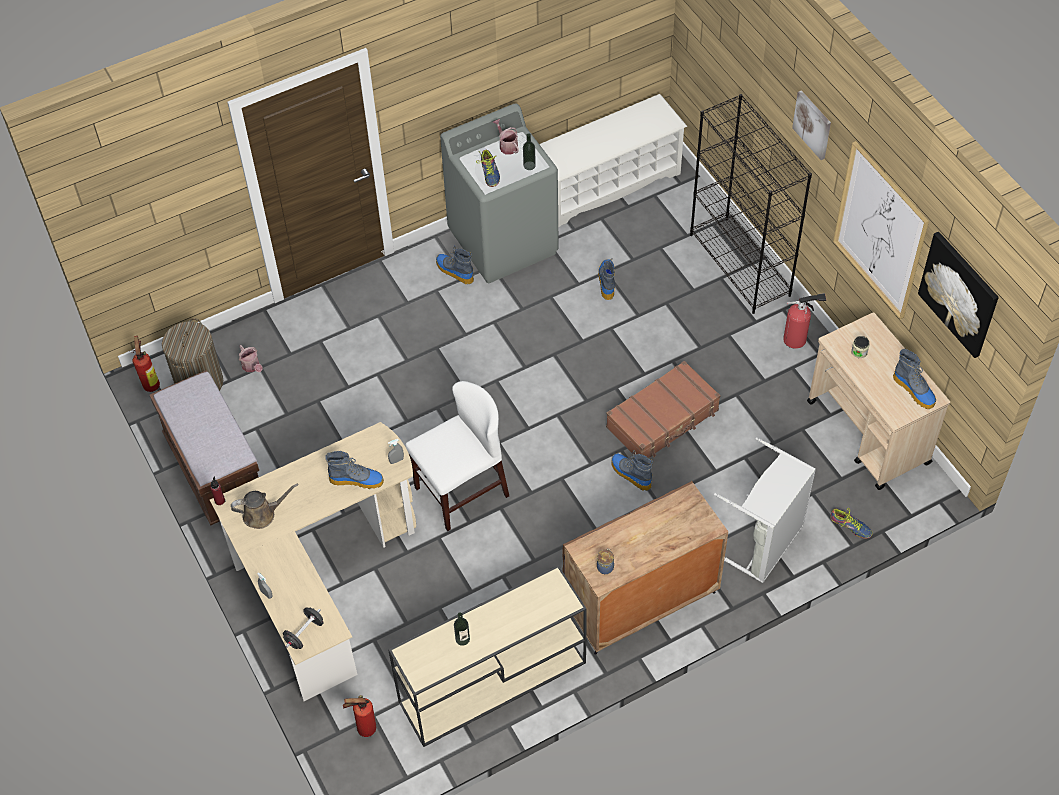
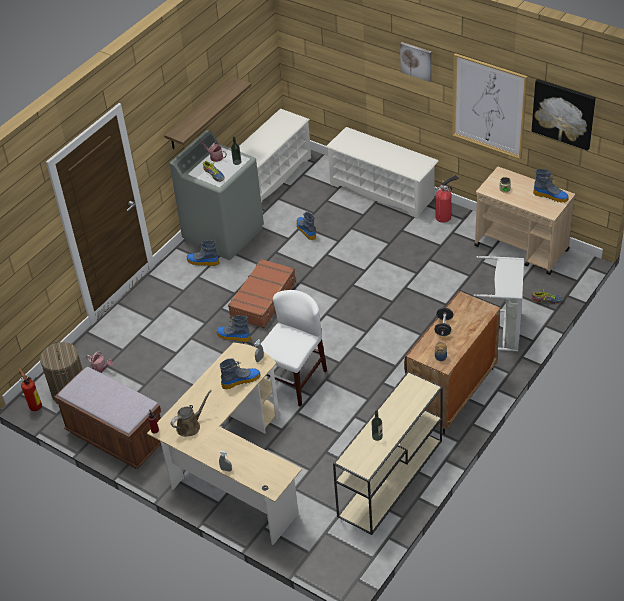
camera: 25 degrees left, 10 degrees down
(304, 633) = (269, 480): black dumbbell -> black dumbbell (443, 327)
(363, 729) = (325, 543): fire extinguisher -> none
(509, 81) = (200, 114): none -> shelf
(630, 474) = (395, 327): boot -> boot (233, 336)
(663, 419) = (394, 290): brown suitcase -> brown suitcase (264, 299)
(740, 265) = (382, 191): black bookcase -> white shoe rack

